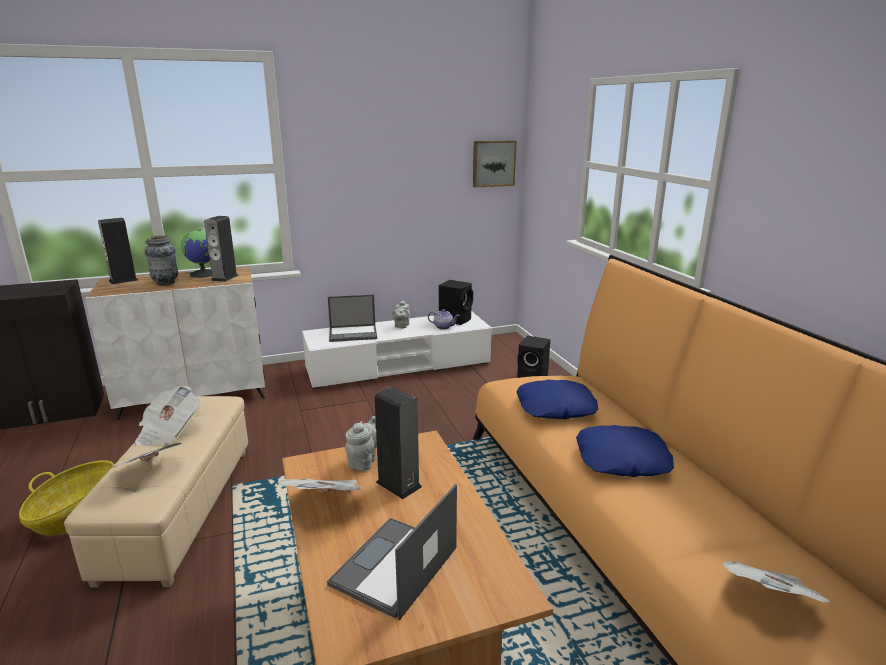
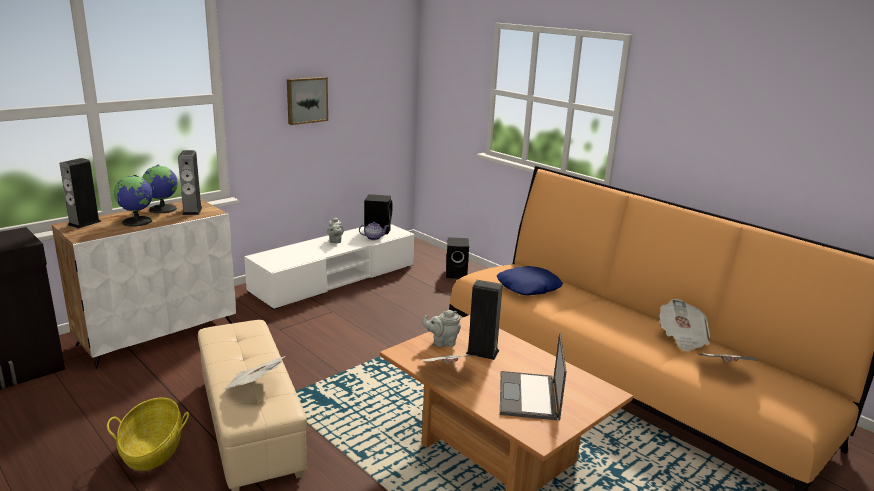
camera: 25 degrees left, 0 degrees up
(165, 283) = (137, 221): vase -> globe
(168, 432) = (232, 356): newspaper -> newspaper (682, 338)
(353, 333) = (298, 253): laptop -> none
(363, 461) = (442, 342): grey teapot -> grey teapot turned 90 degrees counterclockwise
(493, 163) = (395, 86): picture -> picture (306, 100)
(622, 460) = (597, 314): blue pillow -> none

